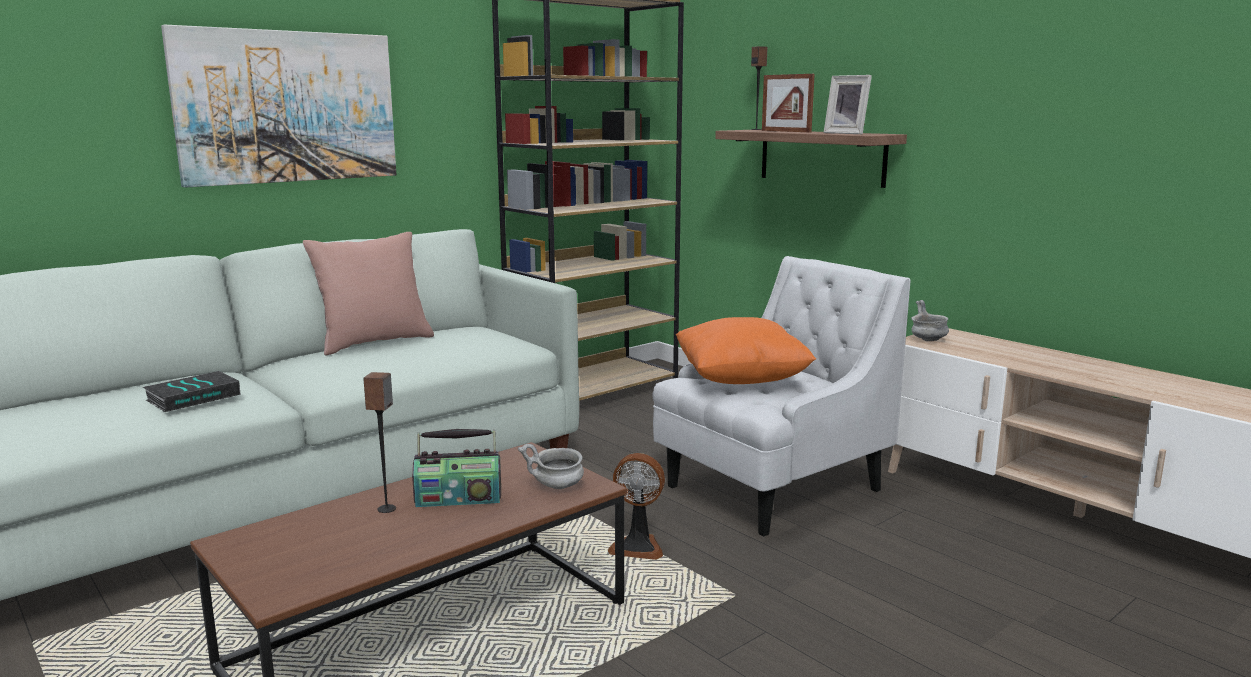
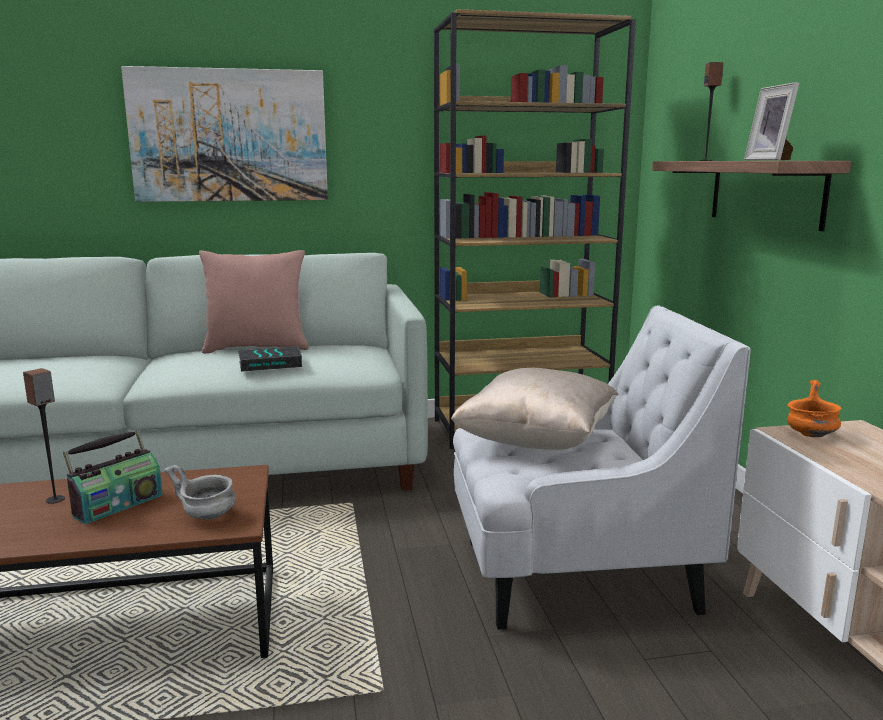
camera: 30 degrees right, 0 degrees up
(194, 397) = (53, 372): book -> book (271, 363)
(458, 498) = (117, 505): radio -> radio turned 75 degrees counterclockwise
(638, 546) = (361, 599): fan -> none
(741, 380) = (536, 442): orange pillow -> beige pillow
(785, 131) = (720, 160): picture frame -> none
(927, 339) = (810, 434): grey bowl -> orange bowl

